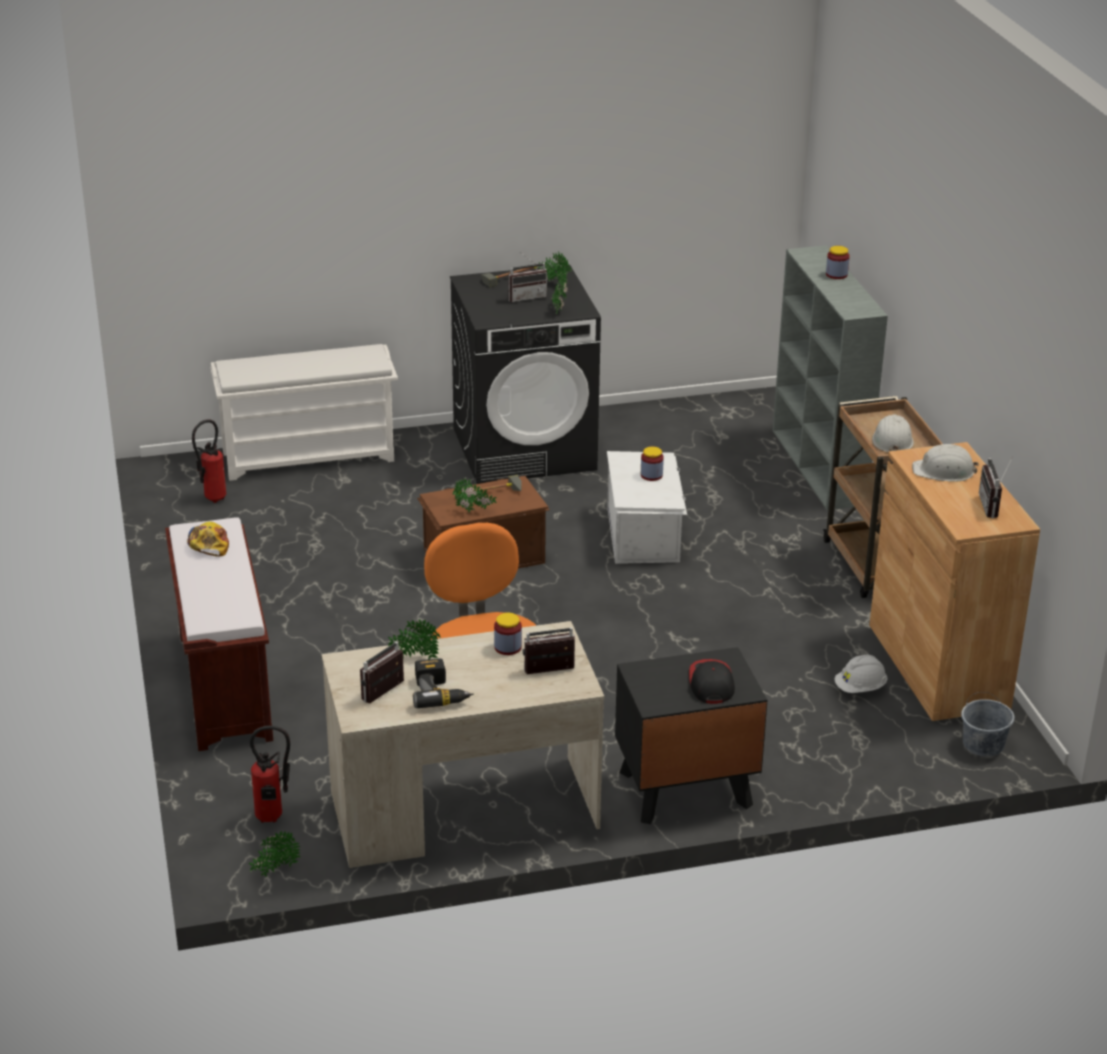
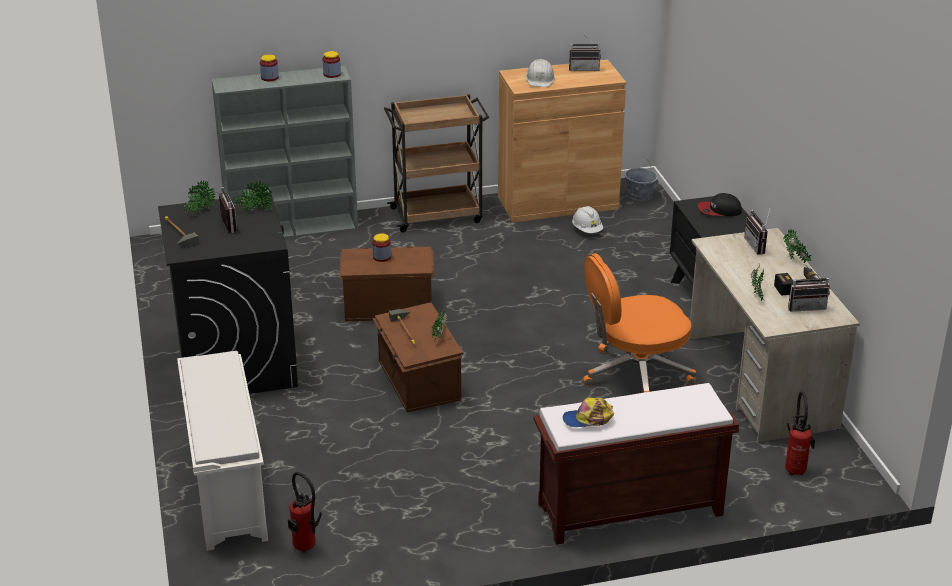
camera: 90 degrees left, 0 degrees up
(275, 870) = (854, 463): potted plant -> potted plant (795, 261)
(387, 694) = (806, 306): radio -> radio turned 45 degrees counterclockwise
(508, 647) = (732, 261): jar -> jar (332, 74)
(644, 534) = (387, 305): white storage box -> brown storage box
(892, 440) = (443, 115): white hard hat -> none

